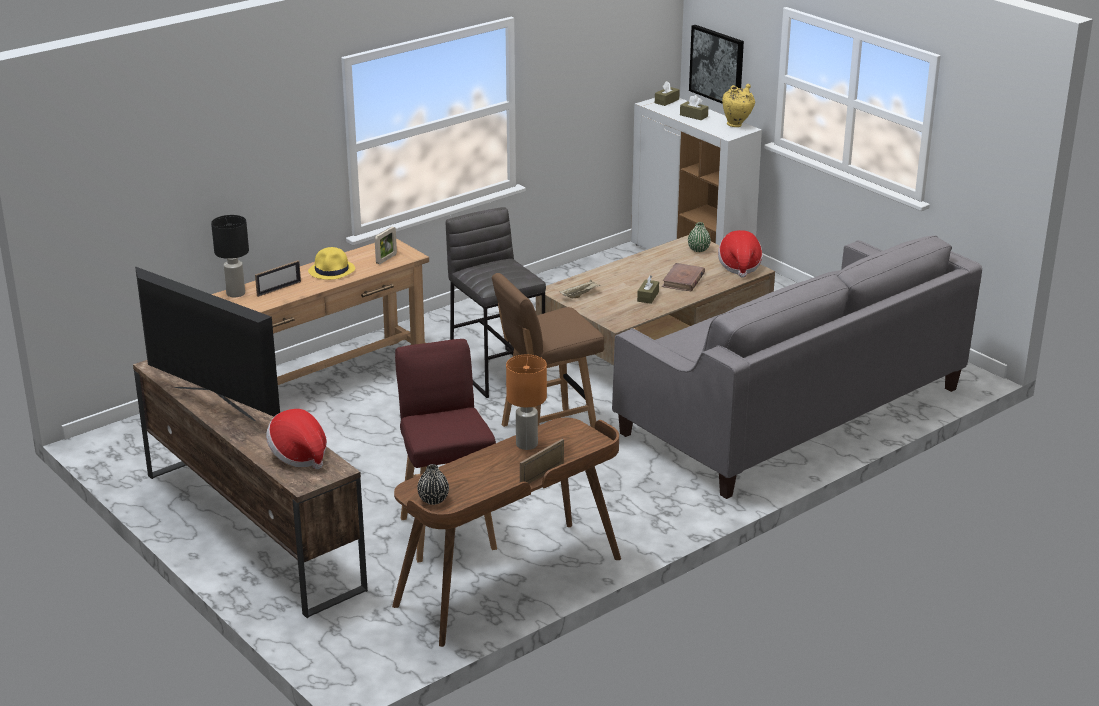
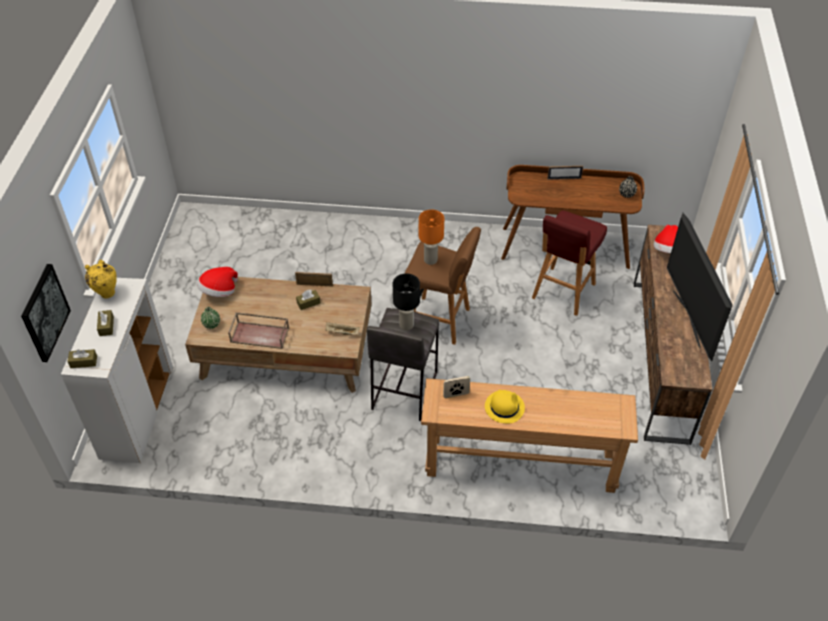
camera: 135 degrees left, 20 degrees up
(235, 294) = (592, 425): black table lamp -> black table lamp (407, 325)
(279, 289) = (558, 410): picture frame -> picture frame (314, 285)
(527, 445) = (550, 197): orange table lamp -> orange table lamp (430, 260)
(646, 263) = (260, 334): none -> brown tray
(683, 280) = (267, 302): brown book -> none
(791, 409) = (303, 251): grey sofa -> none

